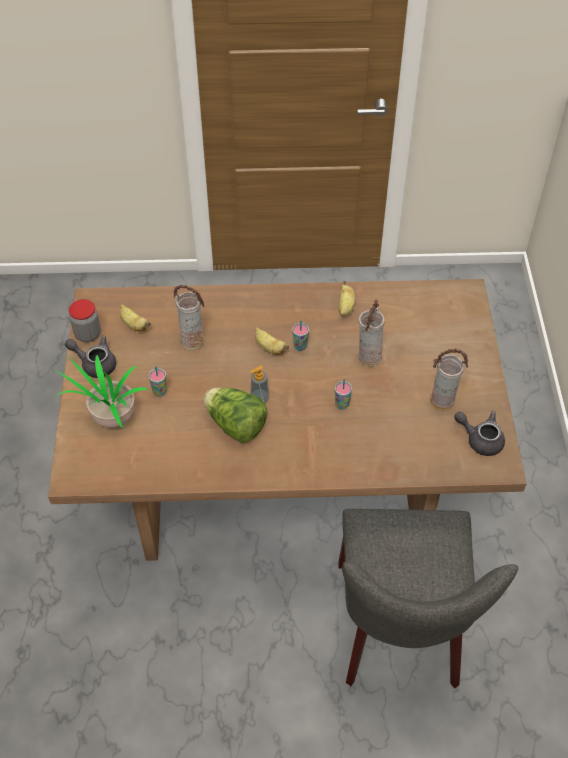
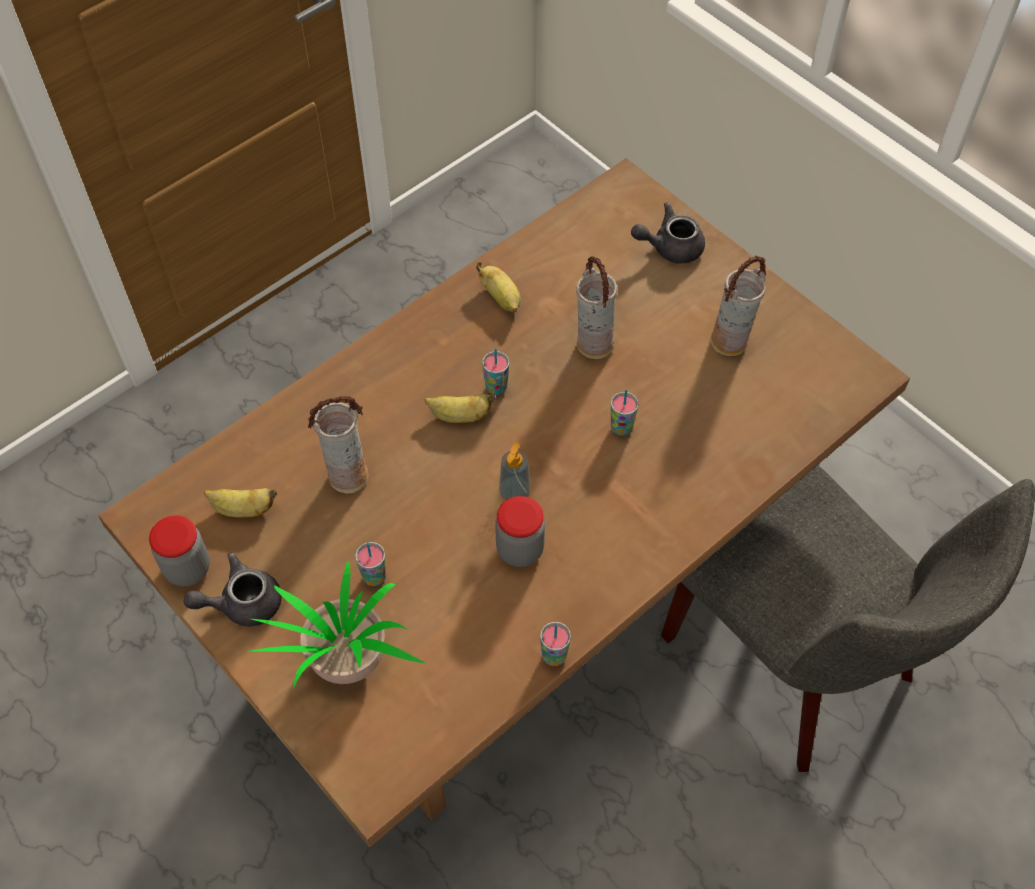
camera: 40 degrees left, 5 degrees up
(202, 482) = (554, 656): none -> cup
(235, 425) = (520, 549): lettuce -> jar
(480, 439) = (814, 359): grey teapot -> grey teapot (670, 247)

